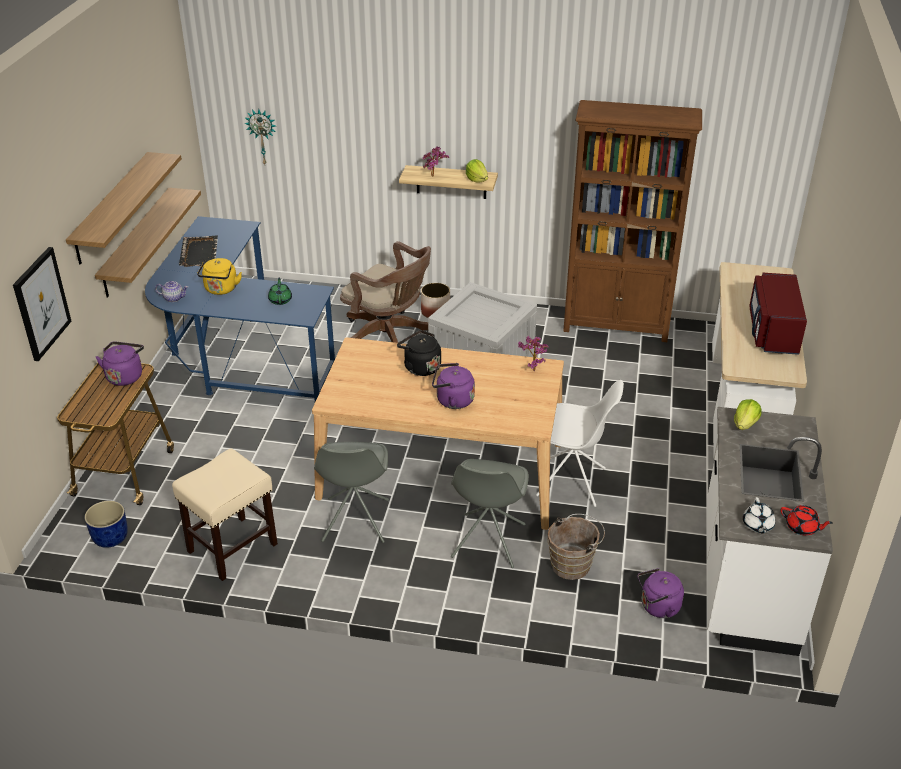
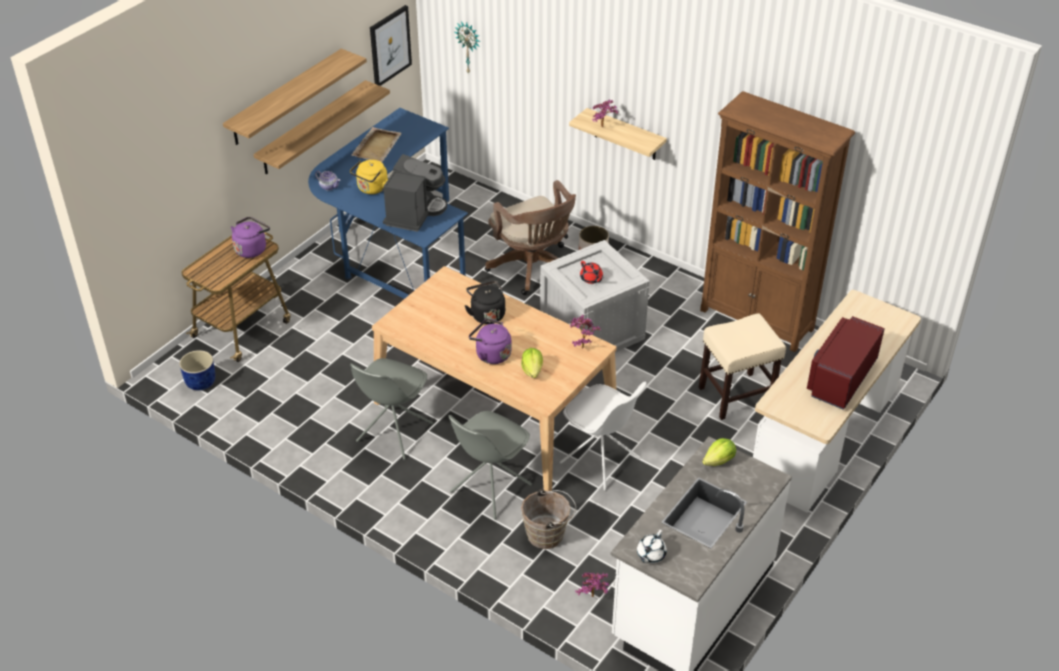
camera: 25 degrees right, 5 degrees up
(41, 303) = (185, 175): picture -> picture (390, 46)
(199, 253) = (377, 146): black tray -> beige tray
(233, 547) = (286, 422): beige stool -> beige stool (737, 395)
(280, 300) = (414, 213): green teapot -> coffee machine
(477, 180) = (640, 141): lettuce -> lettuce (532, 370)
(657, 607) = (593, 598): purple kettle -> potted plant
(802, 528) = (688, 571): red teapot -> red teapot (591, 279)

